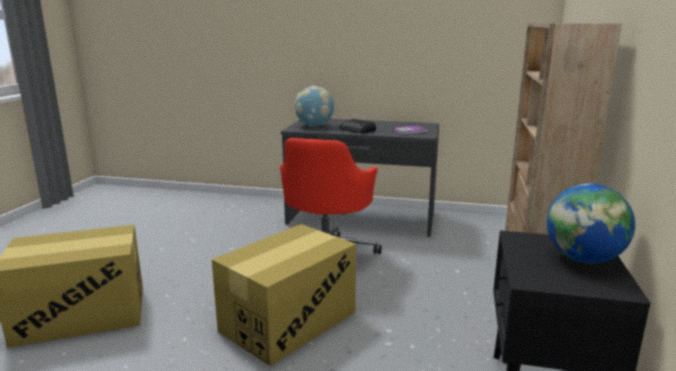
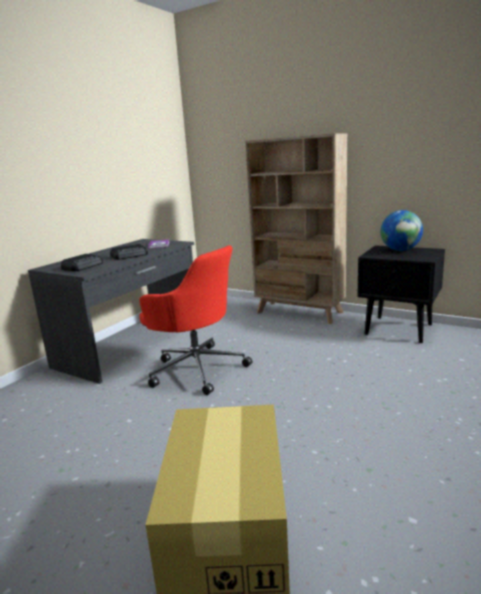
camera: 70 degrees left, 0 degrees up
(288, 321) = (303, 395): cardboard box -> none
(314, 126) = (83, 266): globe -> radio

